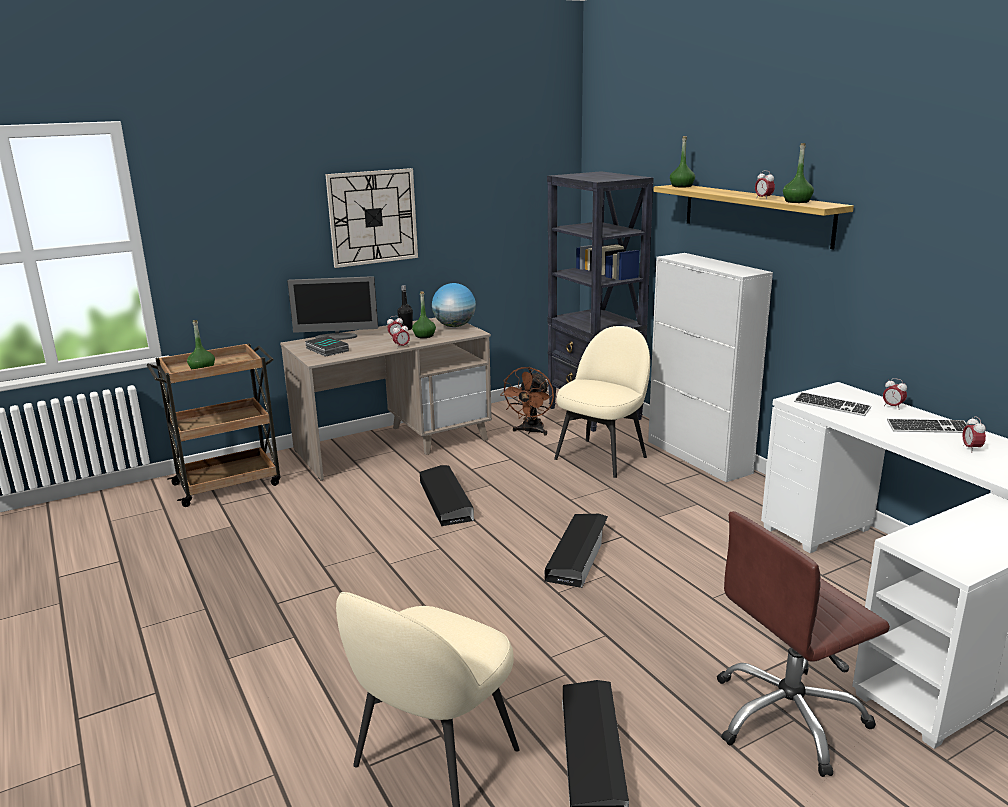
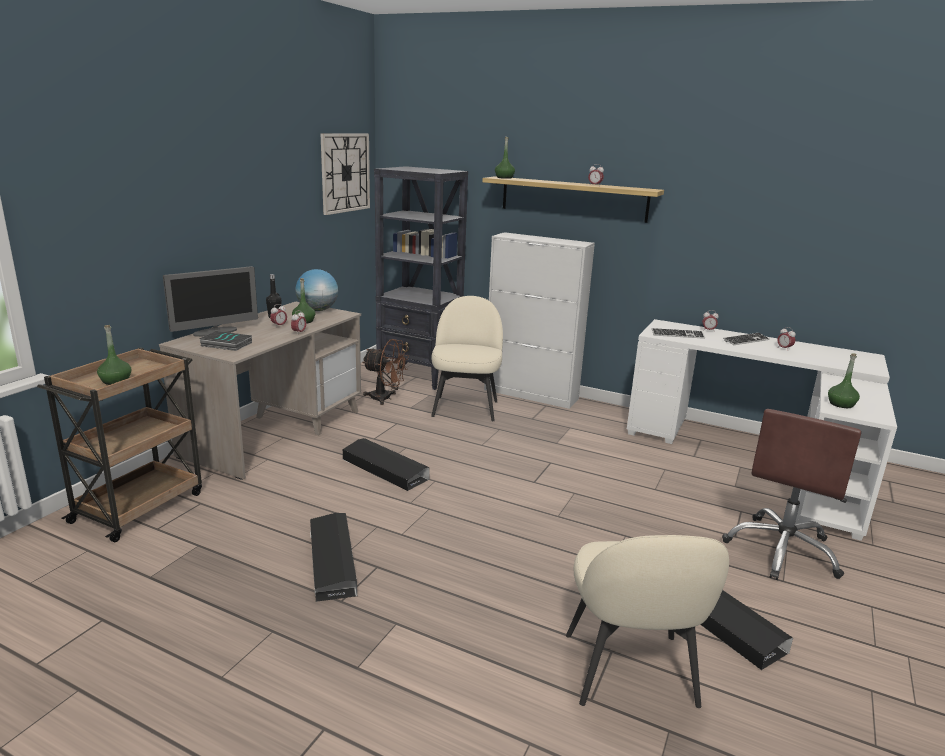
camera: 35 degrees left, 0 degrees up
(372, 217) = (232, 207): wall clock -> wall clock (345, 173)
(530, 431) = (385, 398): brown fan -> brown fan turned 60 degrees counterclockwise
(578, 555) = (537, 484): black storage box -> black storage box (332, 561)
(796, 201) = (623, 187): green bottle -> green bottle (841, 404)

